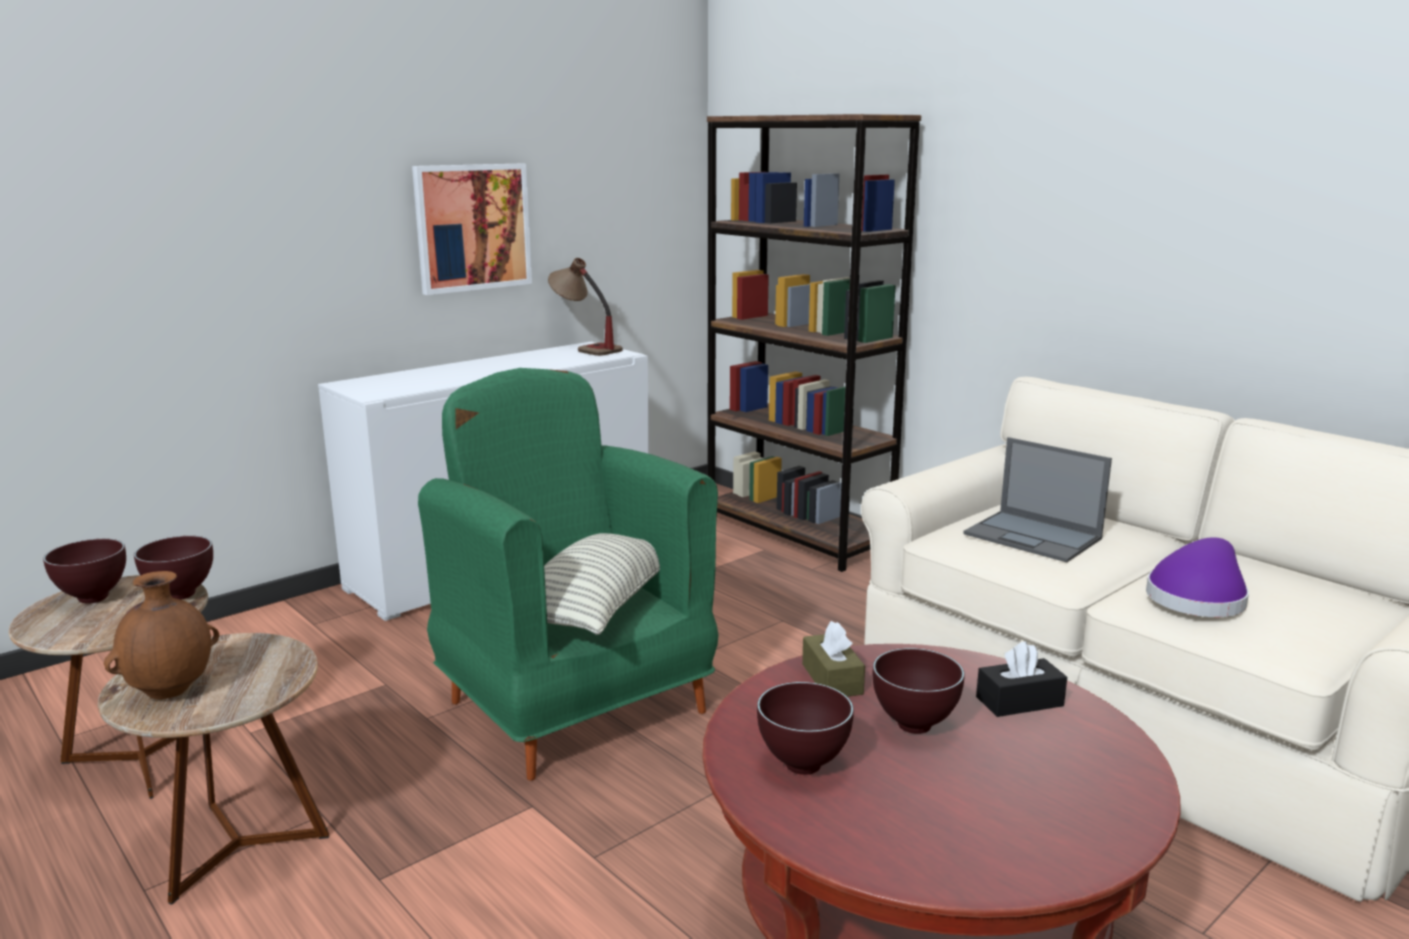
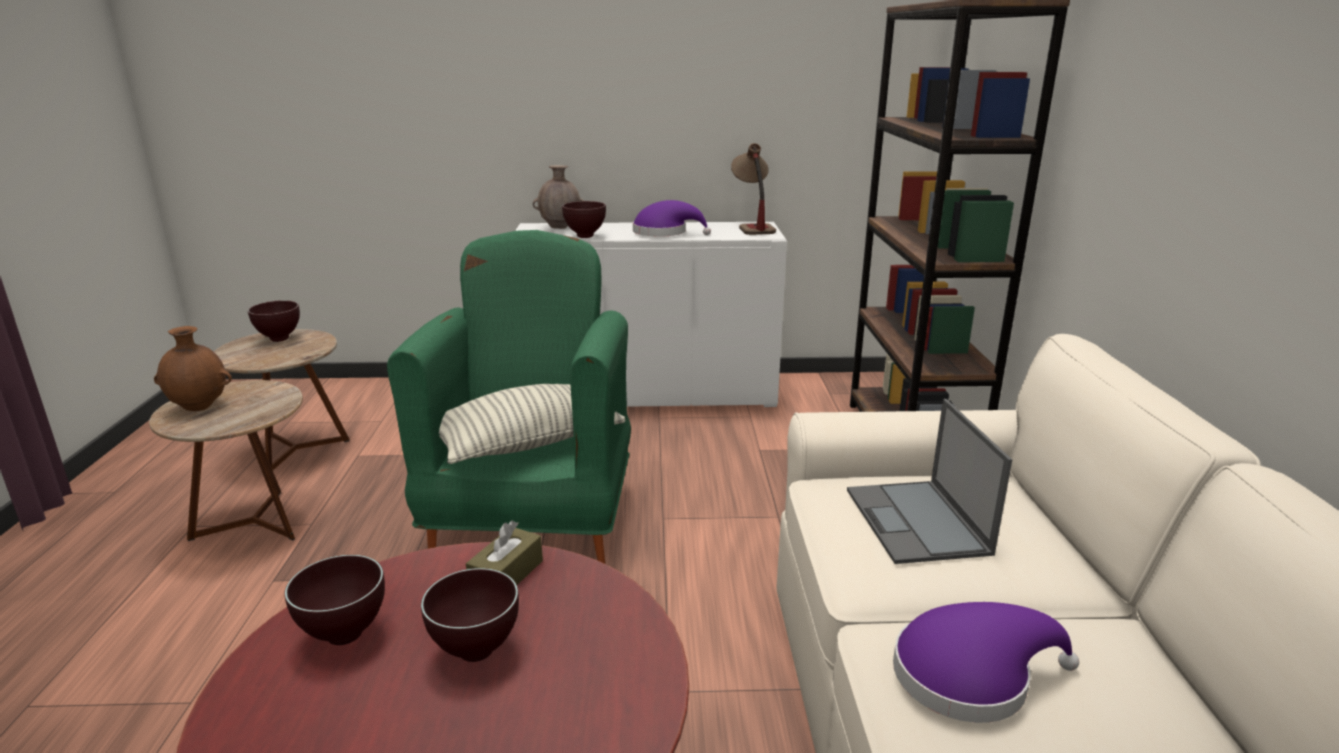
camera: 40 degrees right, 5 degrees up
(179, 596) = (311, 350): brown bowl -> brown bowl (584, 236)
(384, 380) = (560, 227): none -> brown vase
(472, 227) = (666, 109): picture -> none
(516, 367) = (664, 233): none -> purple hat
(1019, 701) = (600, 681): black tissue box -> none

